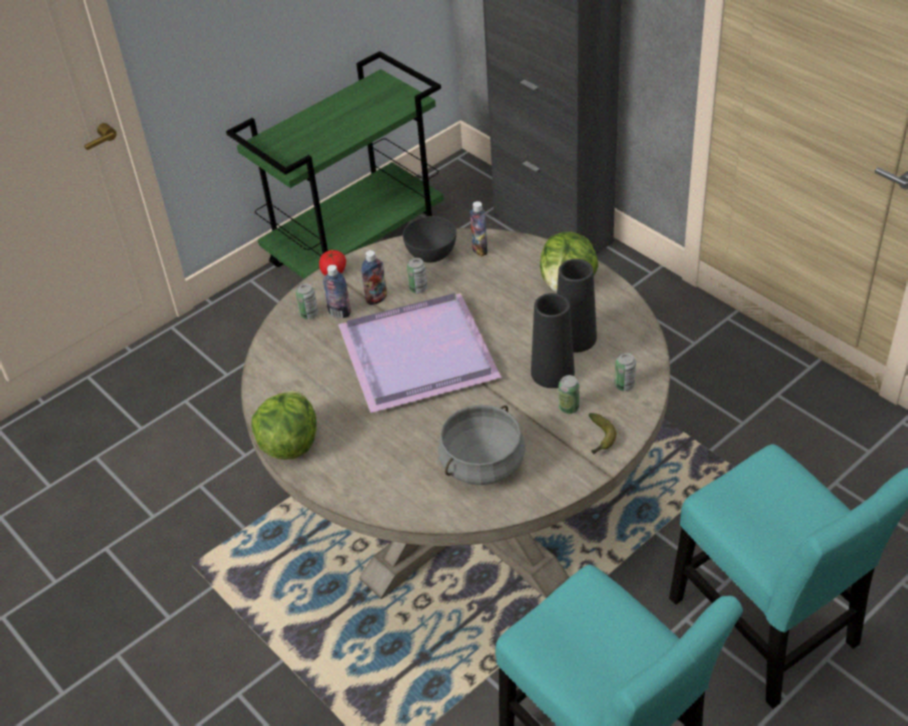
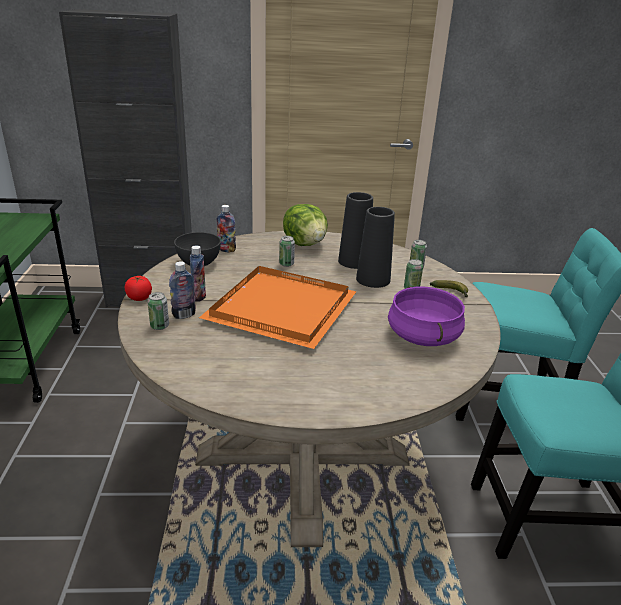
camera: 55 degrees left, 15 degrees down
(289, 444) = (283, 404): lettuce -> none
(418, 289) = (220, 280): can -> can (286, 264)
(419, 352) = (280, 307): purple tray -> orange tray
(482, 462) = (422, 336): grey cooking pot -> purple cooking pot

